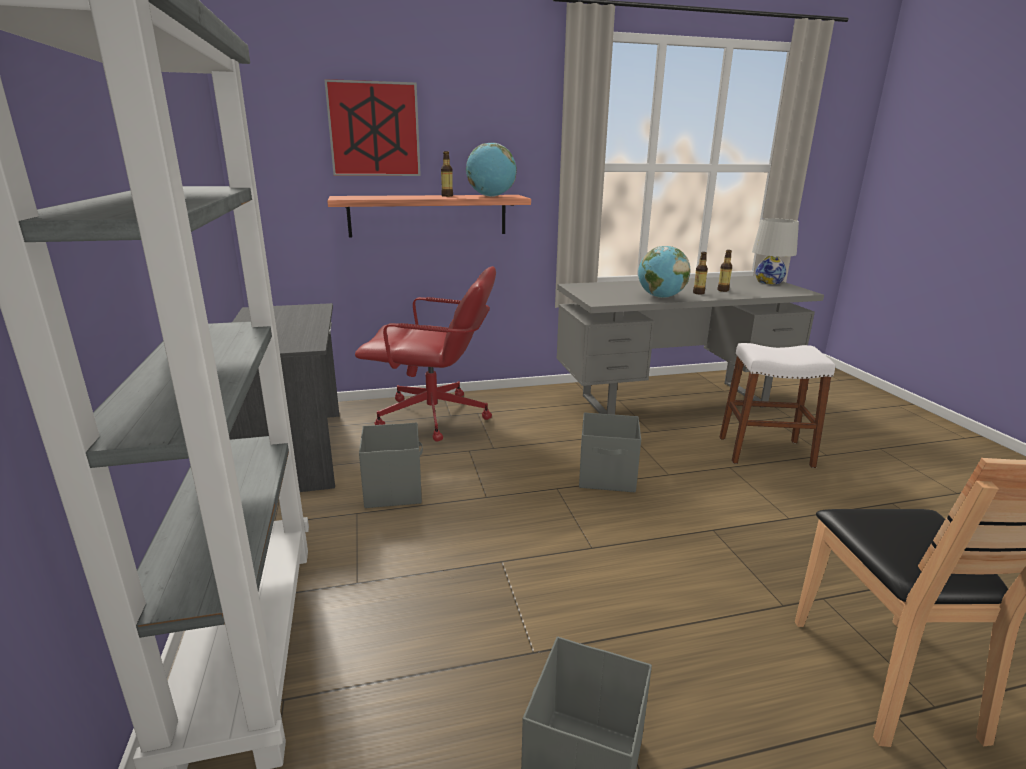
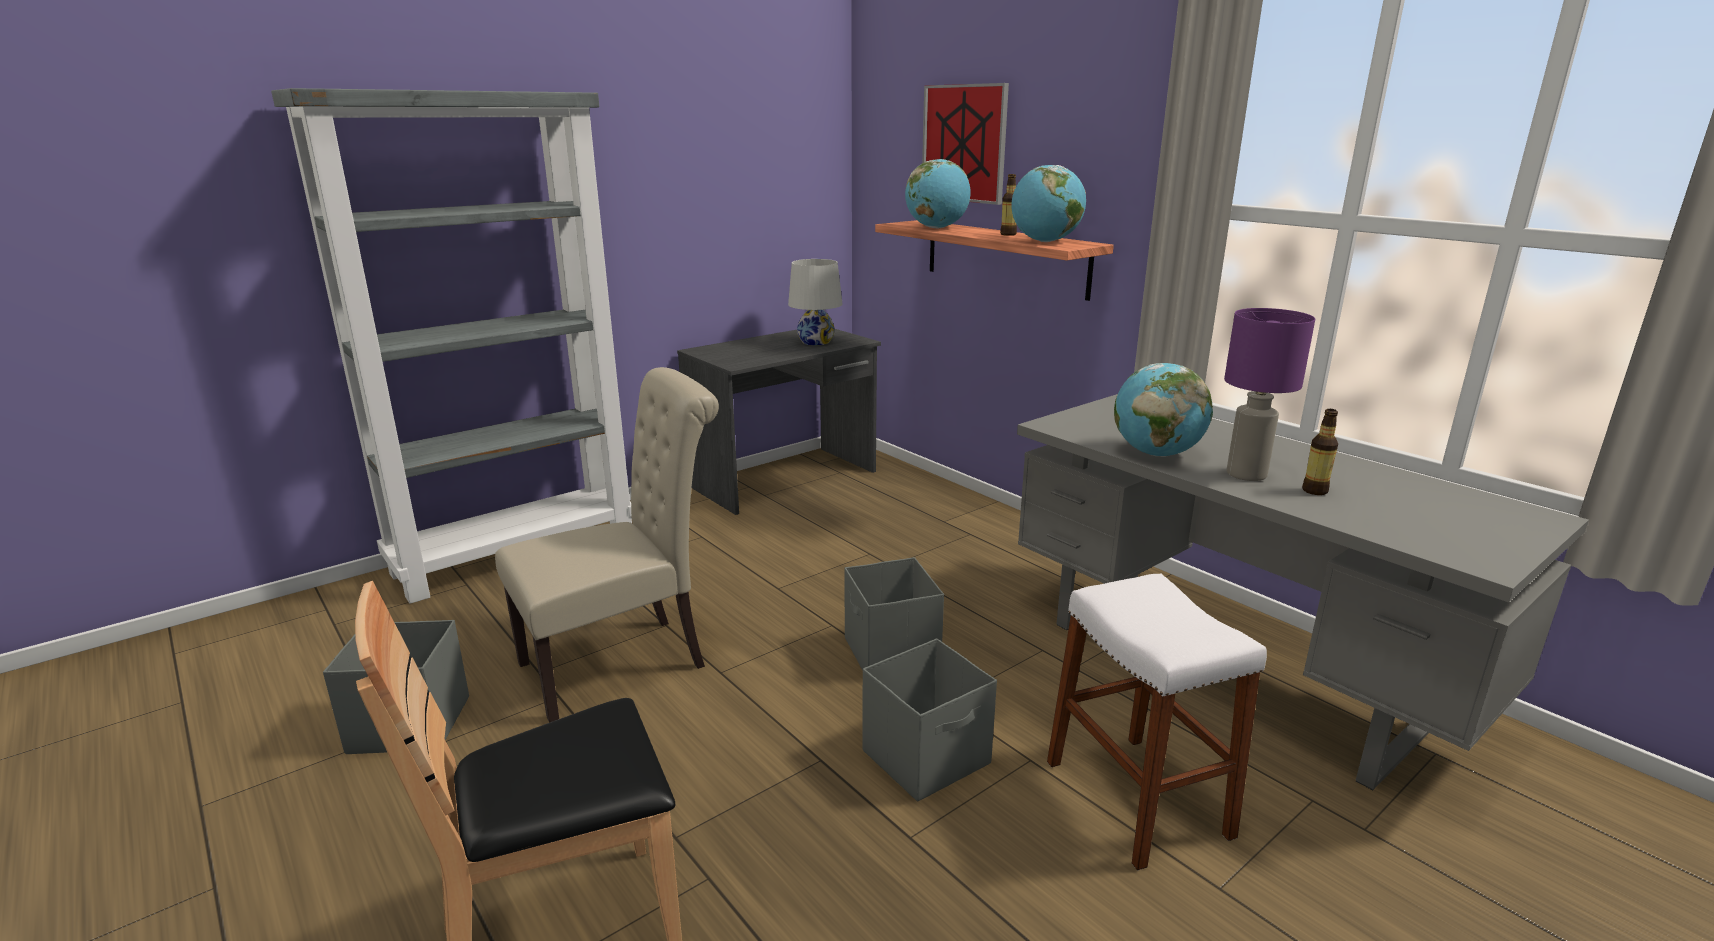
camera: 65 degrees right, 0 degrees up
(385, 197) = (936, 228): none -> globe
(394, 490) = (753, 540): grey storage box -> grey storage box (928, 757)
(434, 417) = (927, 514): red office chair -> none
(547, 594) = (624, 662): none -> beige chair
(698, 293) = (1246, 475): bottle -> purple table lamp
(769, 282) = (1512, 527): white table lamp -> white table lamp (816, 342)

